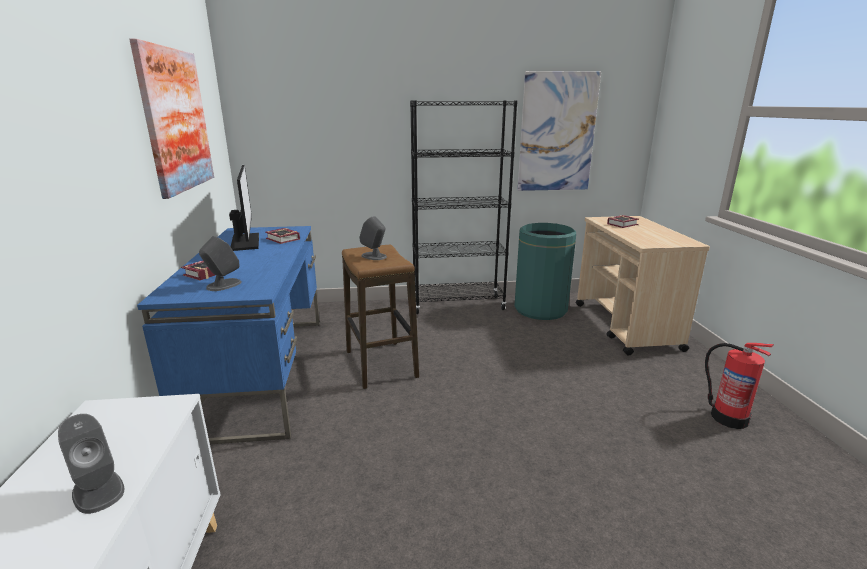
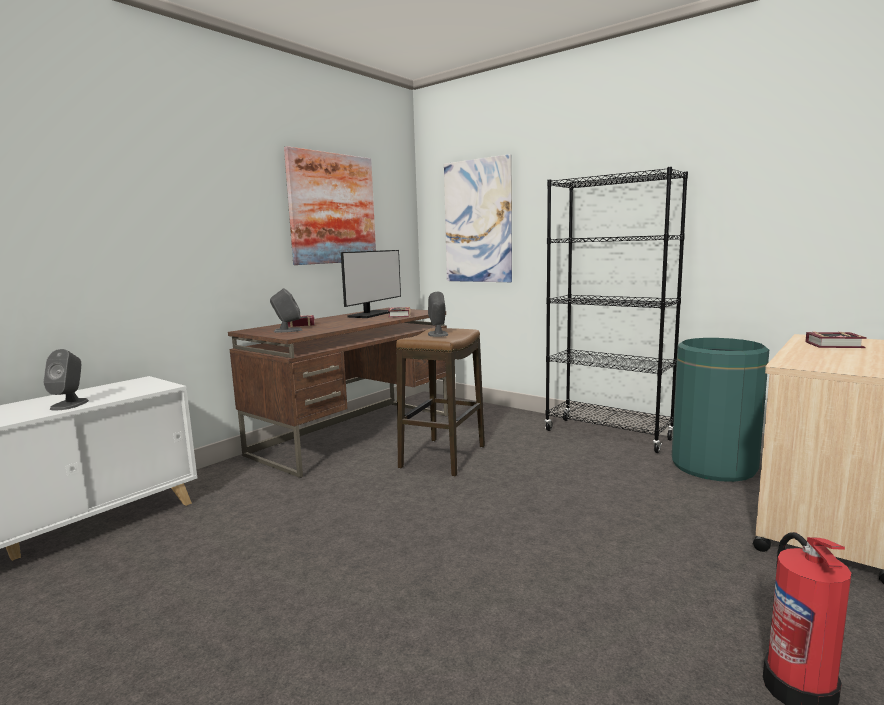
camera: 45 degrees right, 10 degrees down
(263, 372) = (355, 434): blue desk -> brown desk
(557, 133) = (774, 210): picture -> picture (477, 221)

